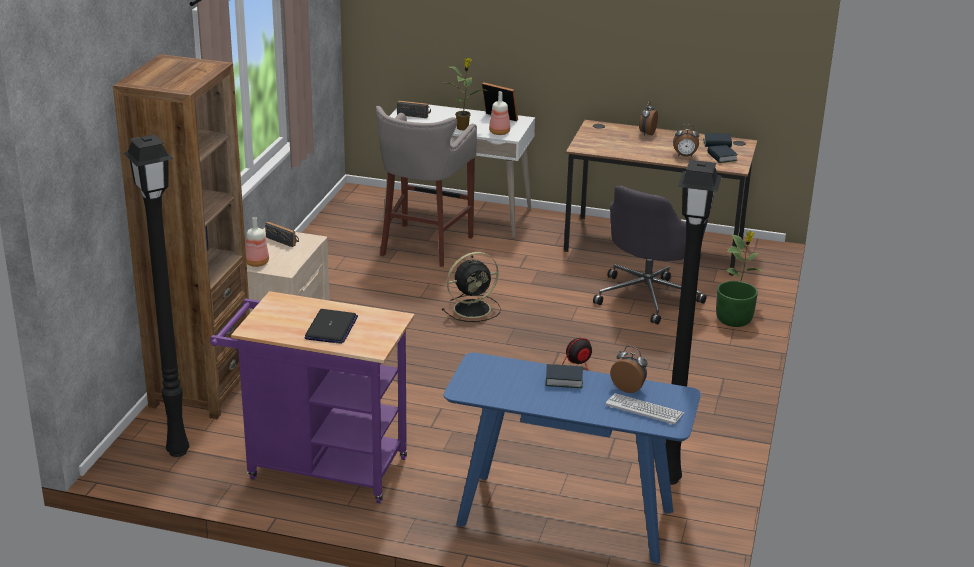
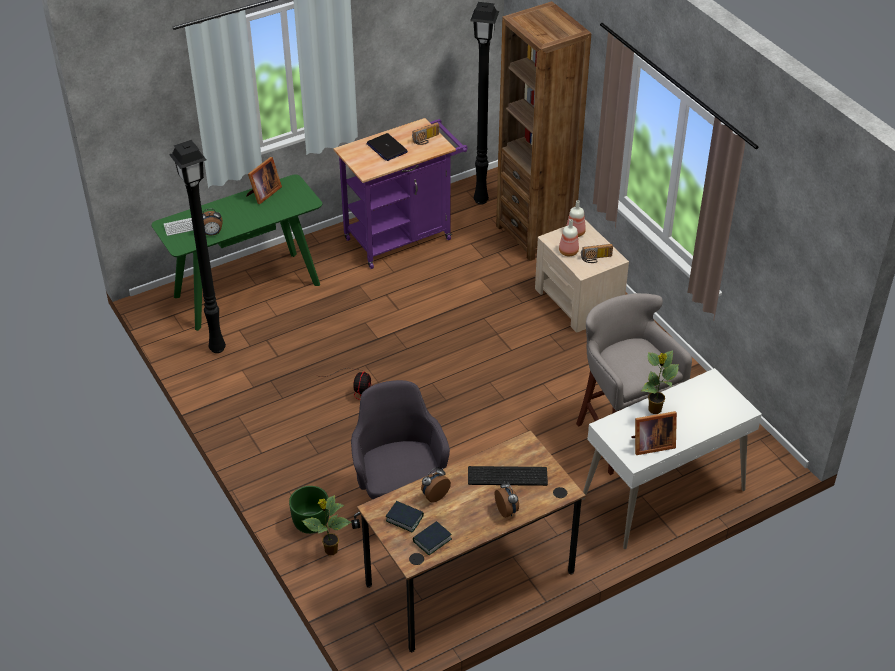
camera: 135 degrees right, 15 degrees up
(414, 115) = (717, 399): radio -> radio (426, 140)
(473, 308) = (495, 398): black fan -> none
(499, 132) = (620, 425): bottle -> bottle (568, 252)
(514, 397) = (263, 193): none -> picture frame
(563, 380) = (251, 218): book -> none
(565, 518) = (247, 290): blue console table -> green console table
(621, 143) = (506, 477): none -> keyboard

